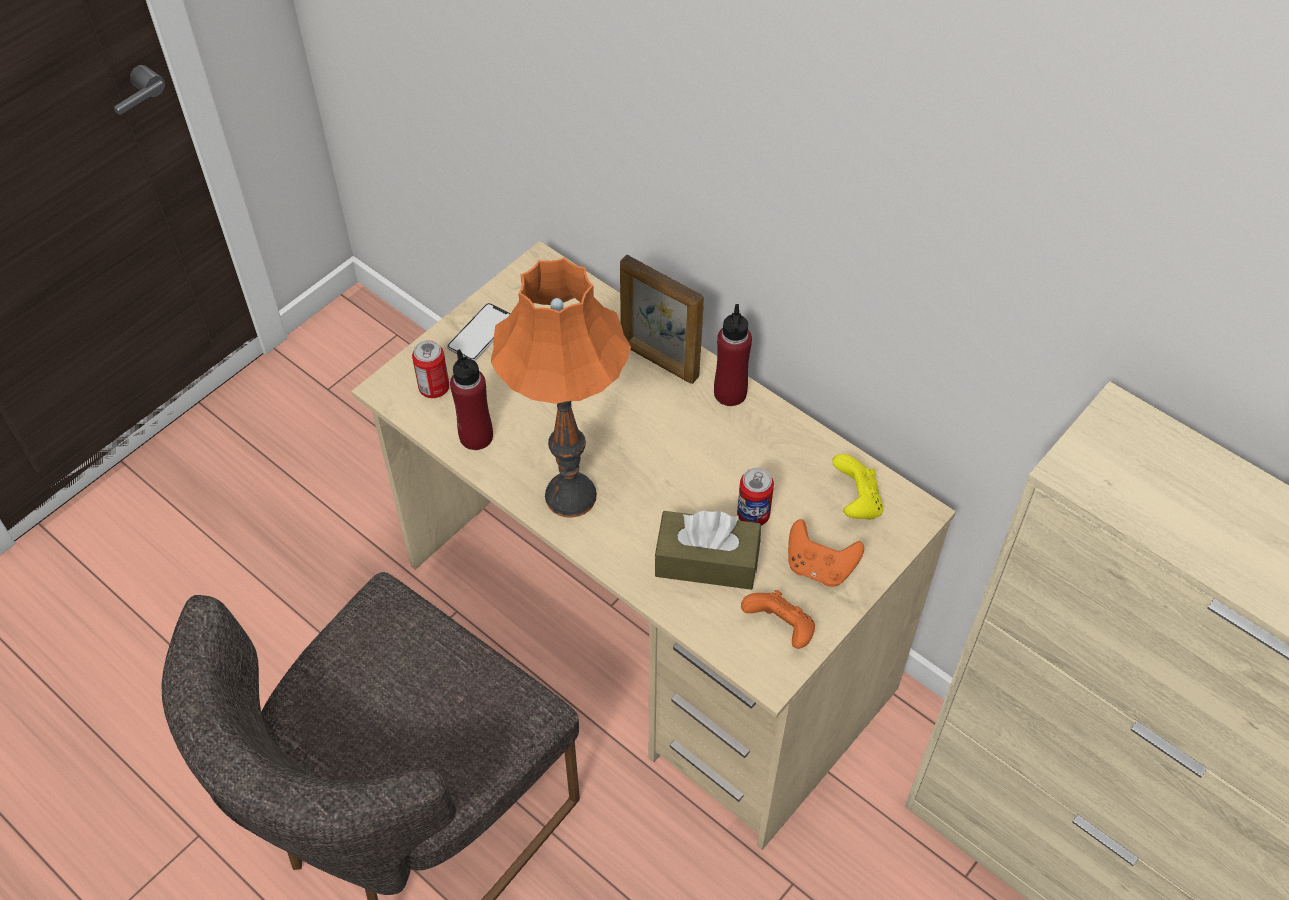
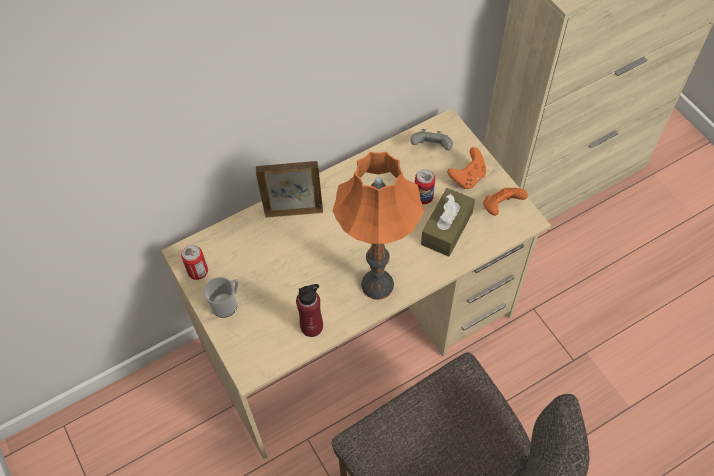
camera: 70 degrees left, 5 degrees up
(434, 388) = (261, 342): can -> can (198, 272)
(481, 333) = (227, 304): phone -> mug
(658, 361) = (293, 211): picture frame -> picture frame turned 150 degrees counterclockwise
(730, 393) = (333, 182): red bottle -> none
(856, 502) = (431, 148): yellow game controller -> grey game controller

